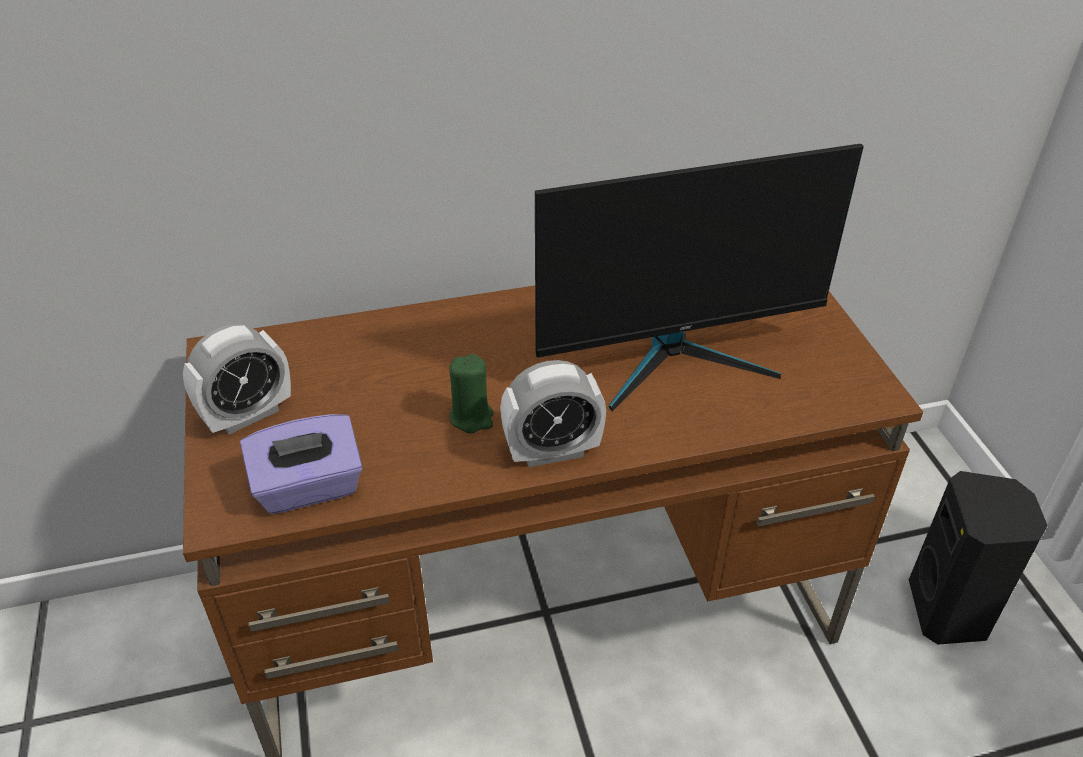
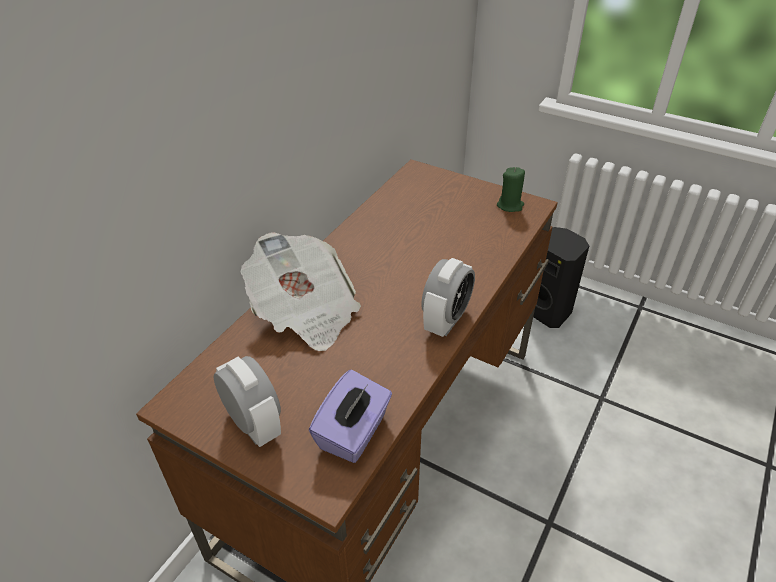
camera: 45 degrees left, 0 degrees up
(248, 415) = (254, 424): alarm clock -> alarm clock turned 45 degrees counterclockwise
(430, 344) = (305, 312): none -> newspaper
(472, 417) = (384, 333): green candle -> green candle (510, 205)
(678, 357) = (436, 239): monitor -> none

